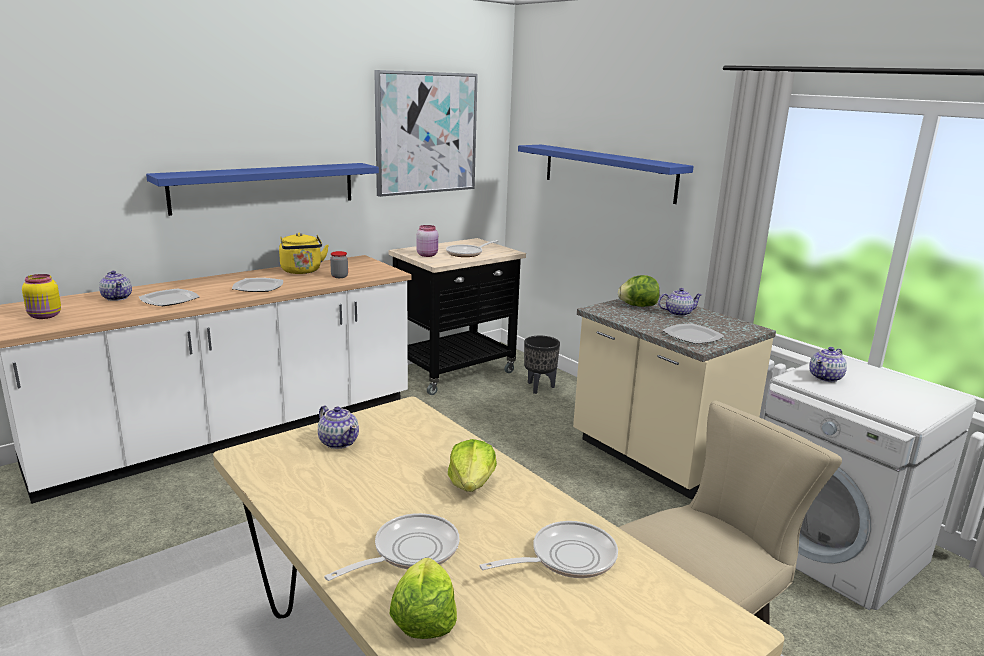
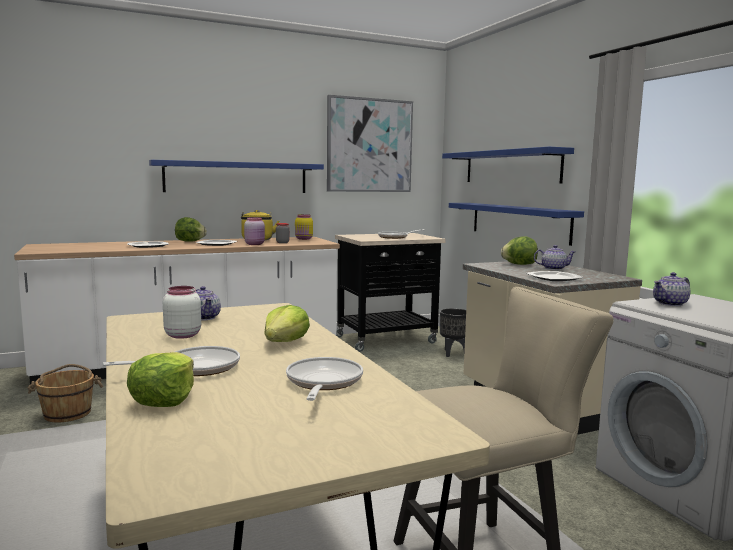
camera: 15 degrees right, 10 degrees down
(45, 316) = (58, 248): yellow jar -> yellow jar (304, 239)
(114, 542) = (68, 413): none -> brown bucket
(117, 297) = (114, 244): teapot -> none
(215, 281) = (190, 241): none -> lettuce
(342, 484) = (182, 335): none -> white jar
(427, 255) = (362, 237): pink jar -> pink jar (255, 244)
(566, 558) = (323, 383): frying pan -> frying pan turned 75 degrees counterclockwise
(617, 238) = (518, 222): none -> blue shelf

